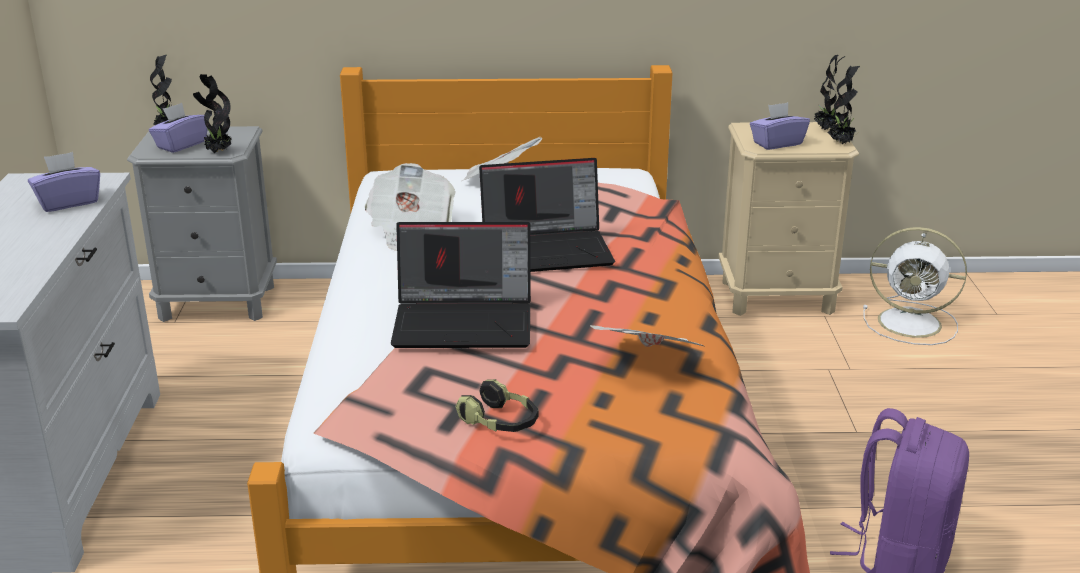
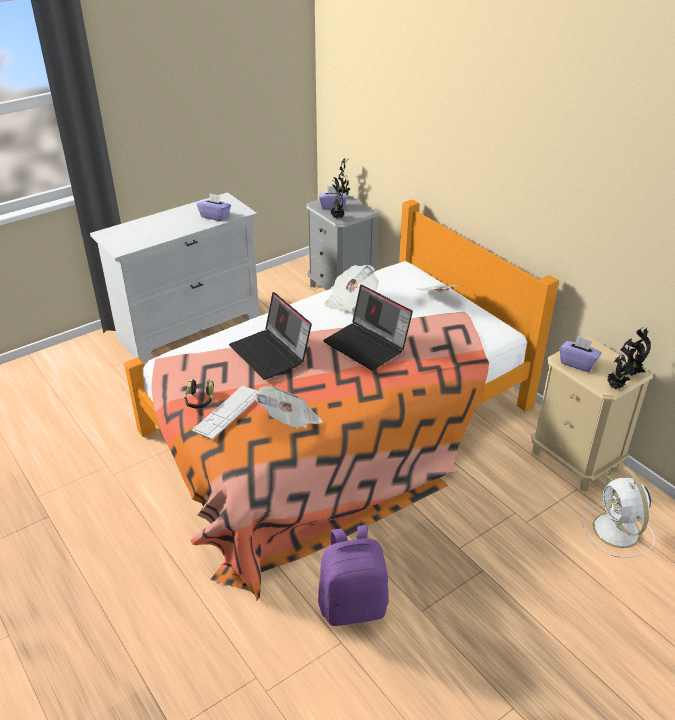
camera: 55 degrees right, 10 degrees up
(566, 407) = (228, 412): none -> keyboard

